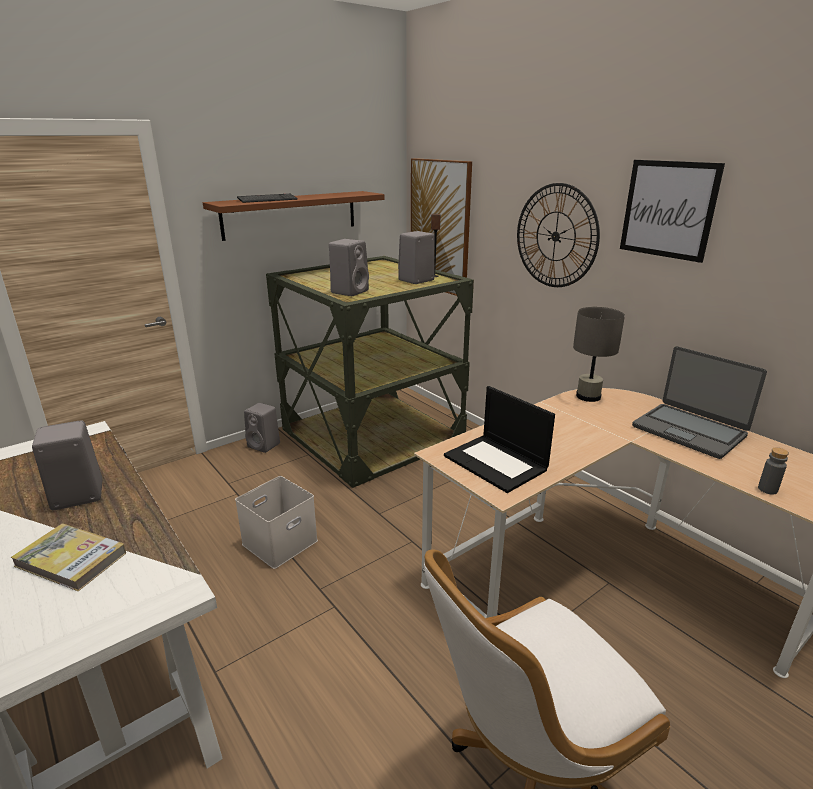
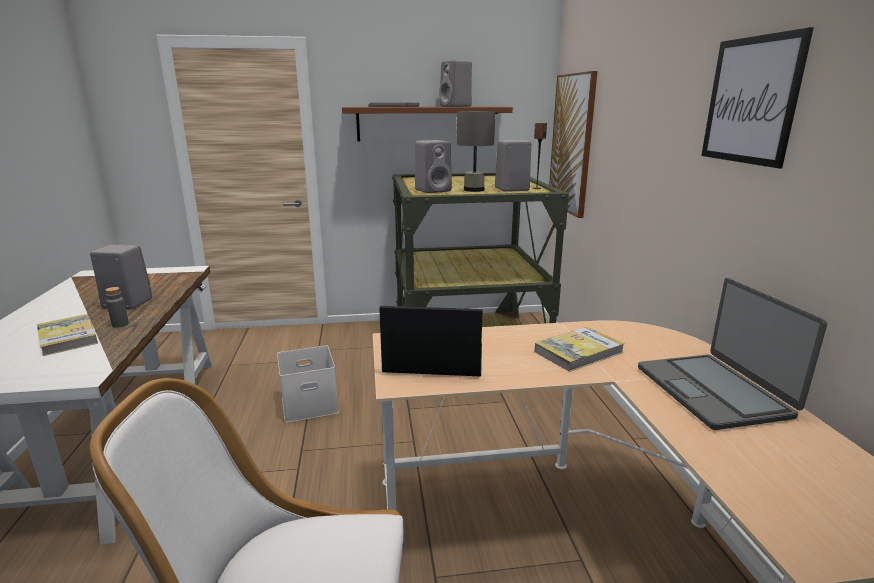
camera: 30 degrees right, 5 degrees down
(265, 445) = (372, 330): grey speaker -> grey speaker (456, 106)
(496, 463) = (432, 360): laptop -> laptop turned 105 degrees clockwise
(555, 236) = (651, 146): wall clock -> none
(583, 424) = (578, 352): none -> book
(589, 396) = (626, 330): grey table lamp -> grey table lamp (474, 190)
(767, 489) = (739, 484): grey bottle -> grey bottle (120, 324)

